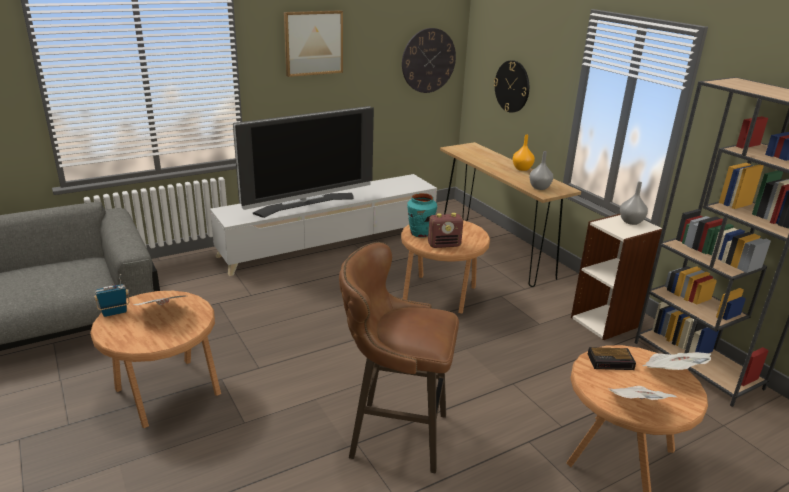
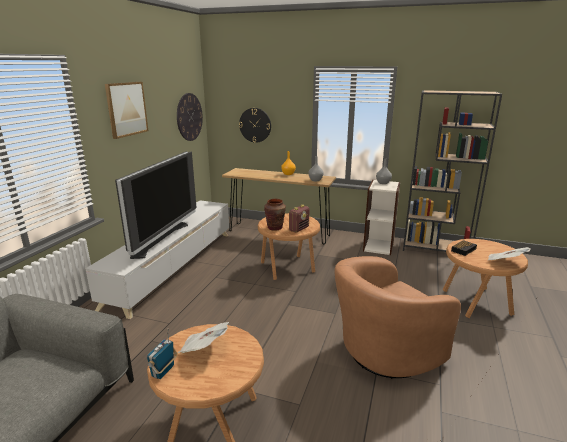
camera: 40 degrees left, 5 degrees down
(394, 434) = (385, 353): brown stool -> brown armchair
(420, 233) = (275, 228): turquoise vase -> brown vase
(672, 372) = (487, 243): newspaper -> none

